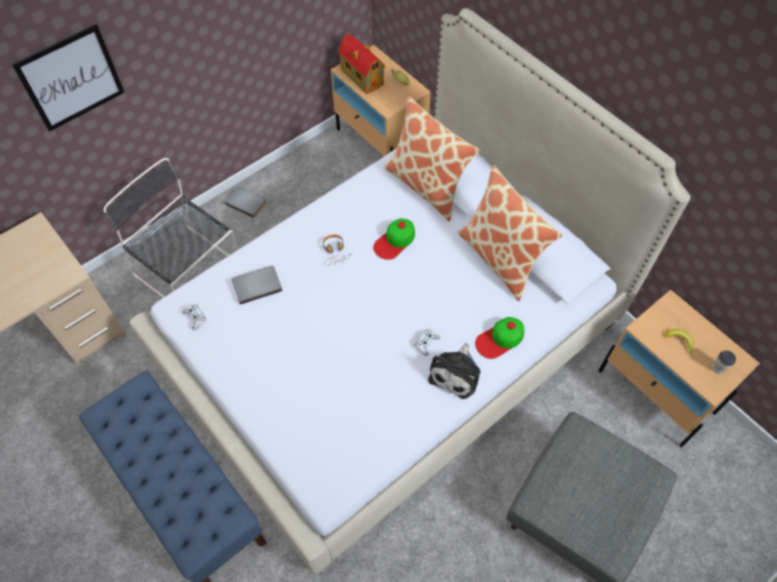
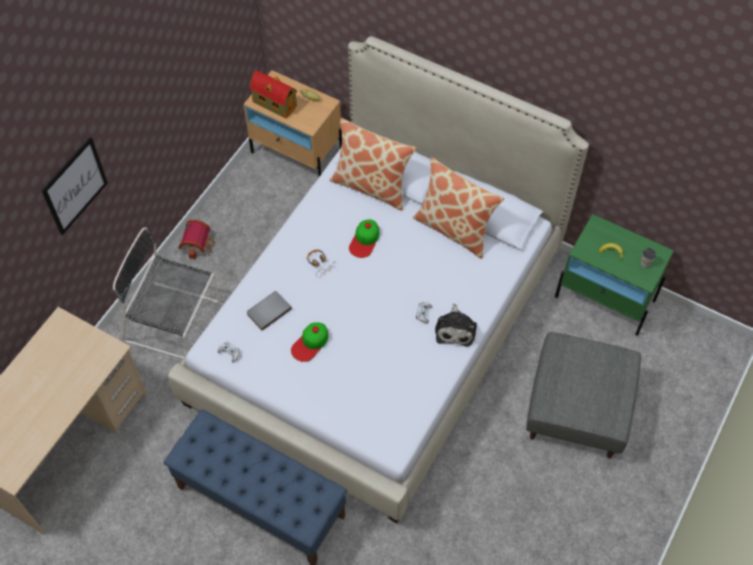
camera: 20 degrees left, 0 degrees up
(246, 202) = (198, 245): grey book -> toy house
(500, 339) = (478, 293): cap -> cap (310, 343)
(656, 392) = (605, 299): beige nightstand -> green nightstand

